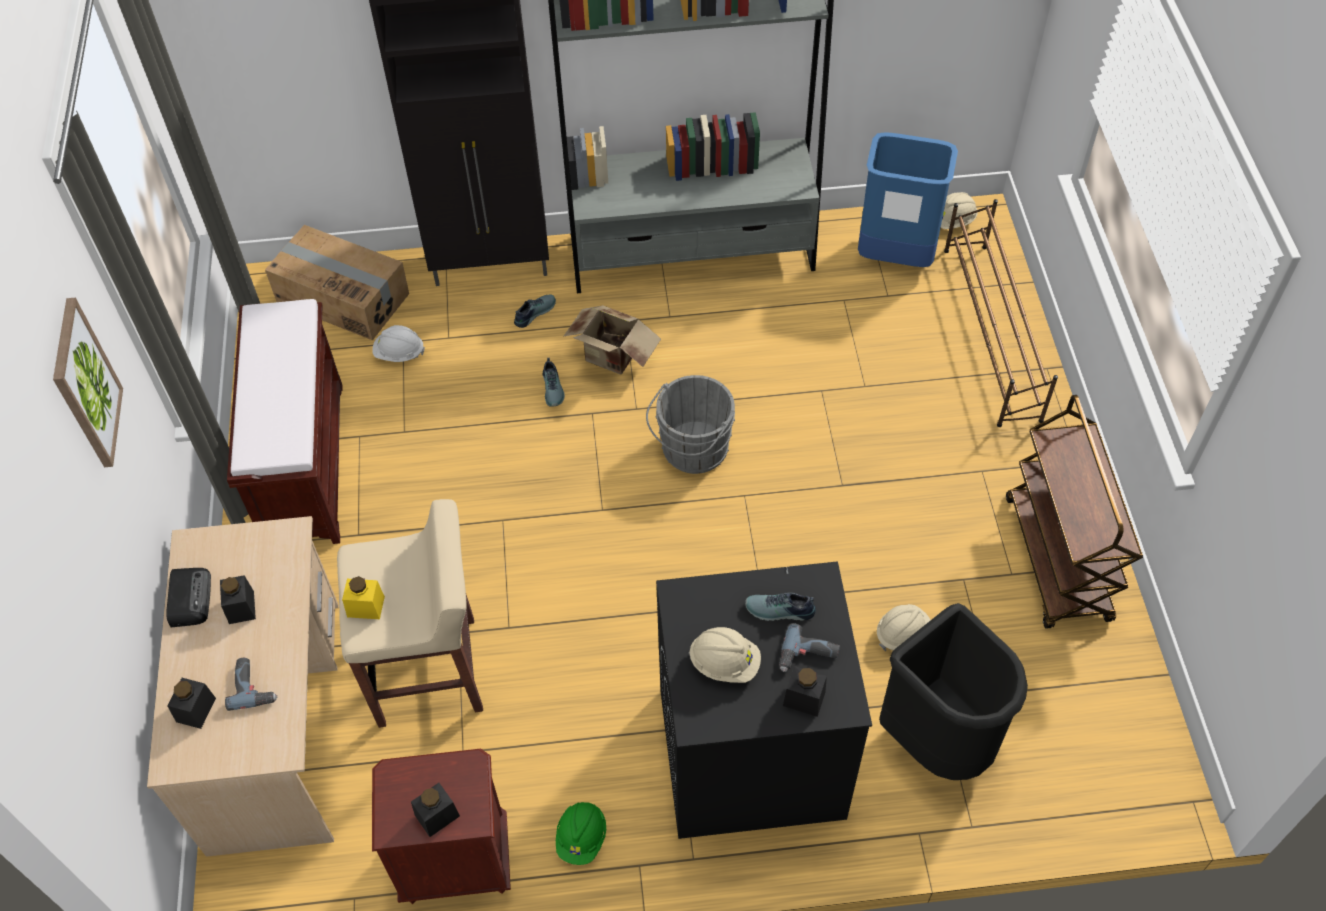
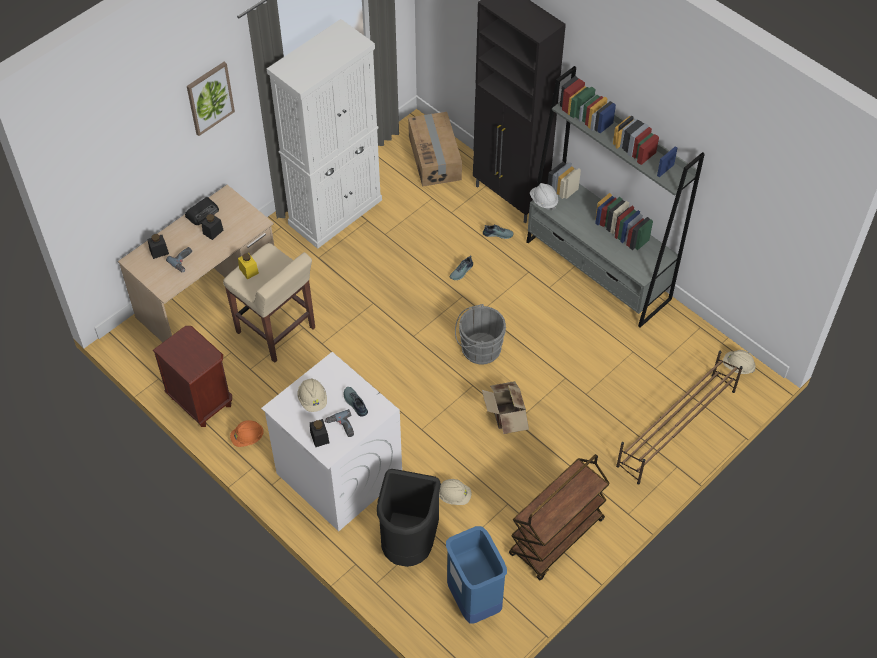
camera: 50 degrees right, 0 degrees up
(304, 463) = (335, 212): brown bench -> white cabinet
(399, 353) = (424, 201): white hard hat -> white hard hat (543, 201)
(437, 815) = (182, 360): black jar -> none
(581, 838) = (247, 438): green hard hat -> orange hard hat
(612, 358) = (501, 282): cardboard box -> cardboard box (505, 417)
(749, 755) = (338, 474): black washing machine -> white washing machine
(895, 257) = (685, 356): blue trash can -> blue trash can (473, 600)

